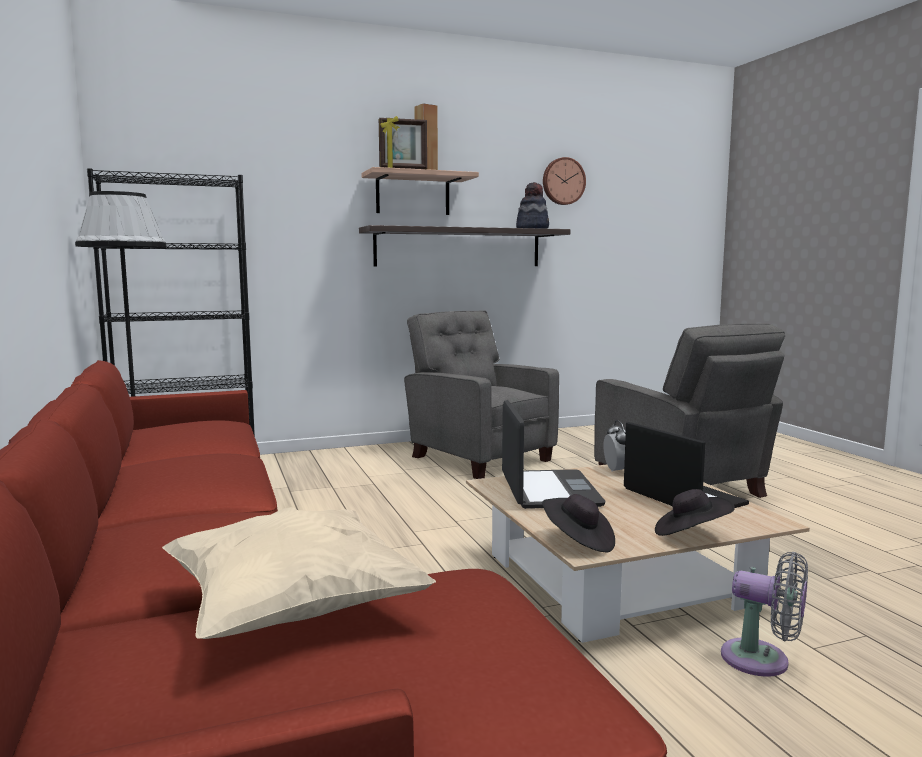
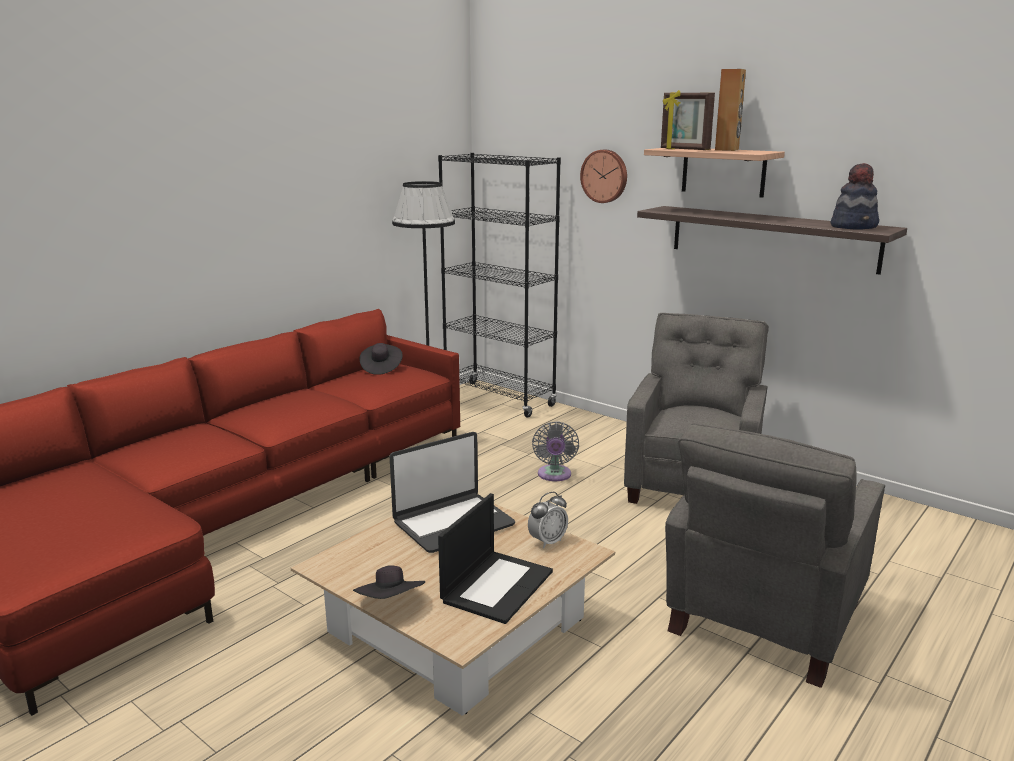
camera: 60 degrees right, 10 degrees up
(294, 611) = (107, 495): beige pillow -> none
(563, 181) = (941, 157): wall clock -> wall clock (605, 176)
(578, 542) = (339, 559): black hat -> black hat (381, 368)
(762, 661) = (350, 725): grey fan -> grey fan (554, 475)

